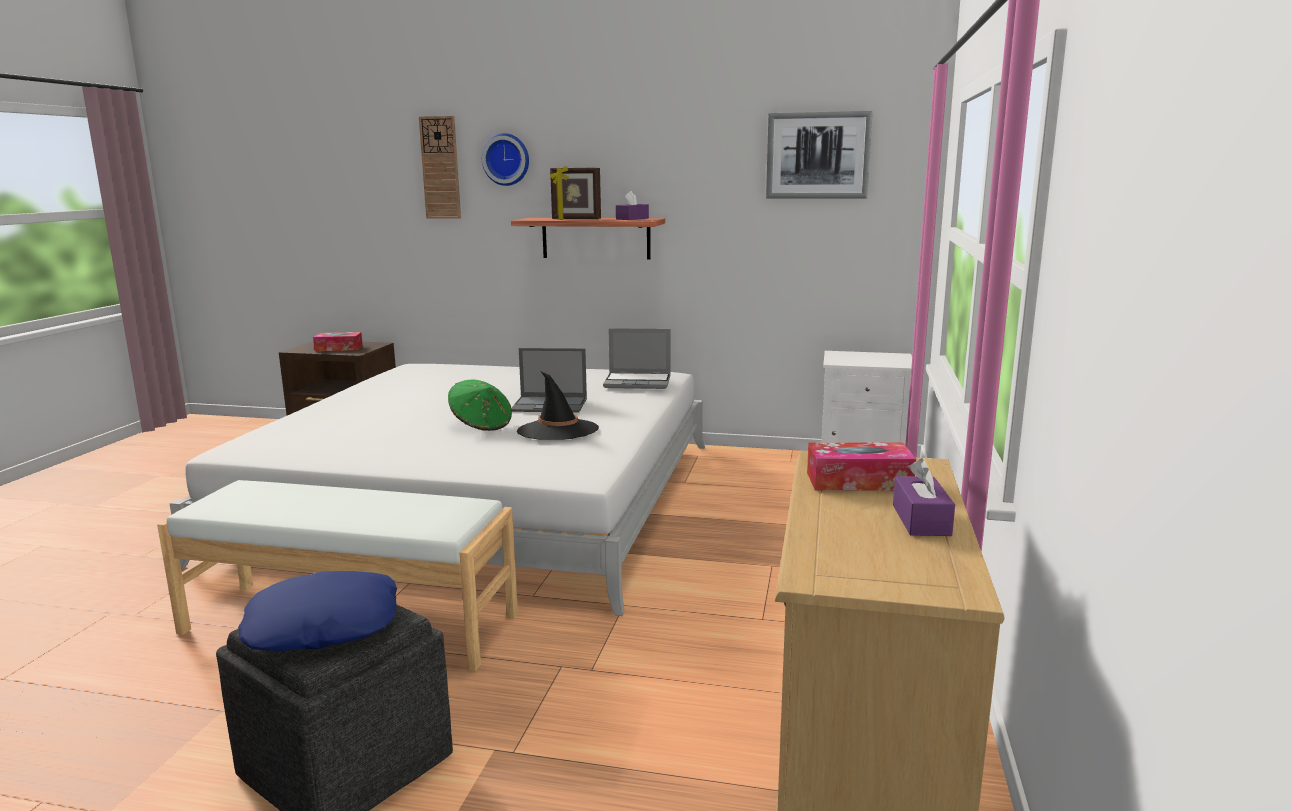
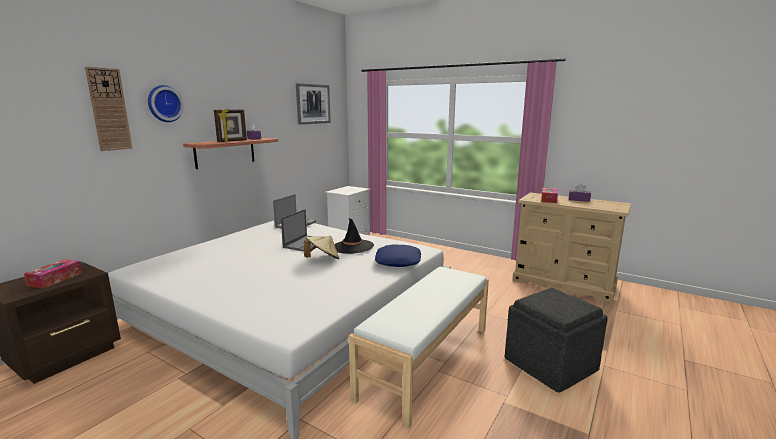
camera: 70 degrees left, 0 degrees up
(323, 625) = (560, 304): blue pillow -> blue pillow (397, 261)
(481, 425) = (322, 259): green hat -> beige hat

